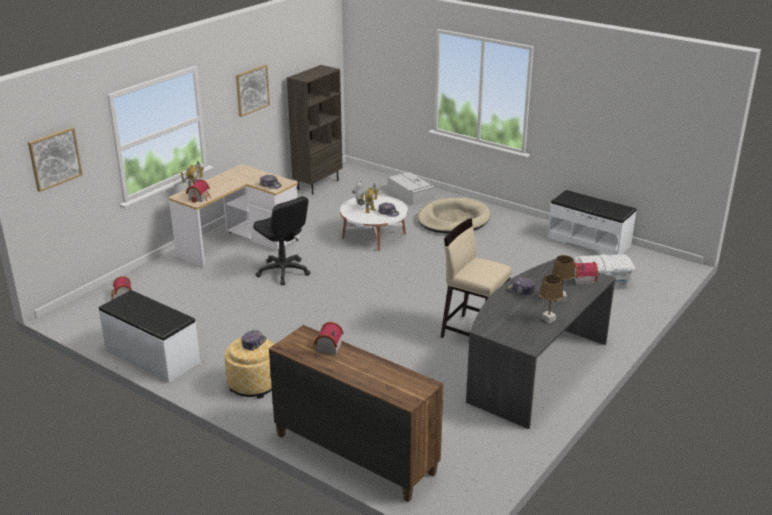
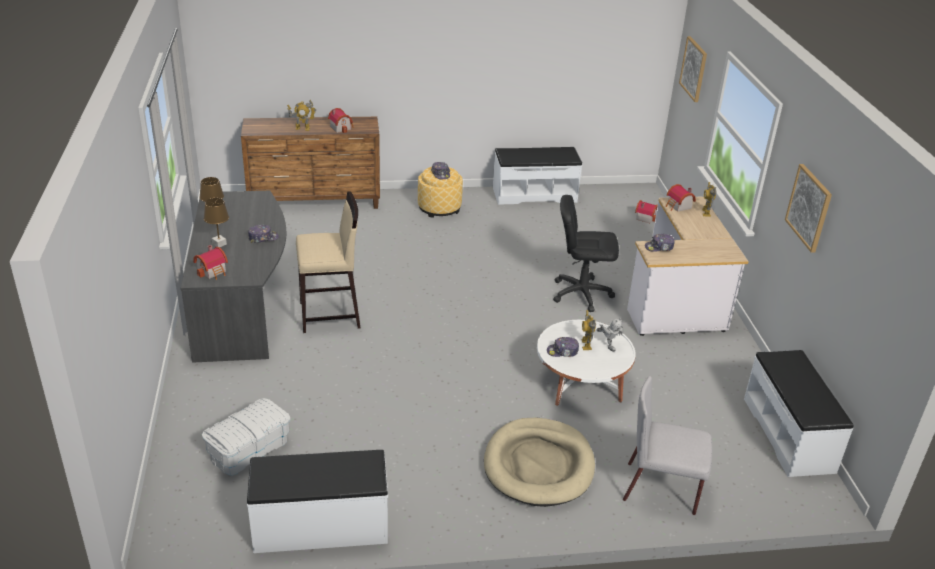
camera: 135 degrees right, 5 degrees up
(318, 184) = (789, 434): brown bookcase -> white bench
(367, 364) = (302, 128): none -> toy robot
(410, 194) = (662, 488): grey storage box -> grey chair

